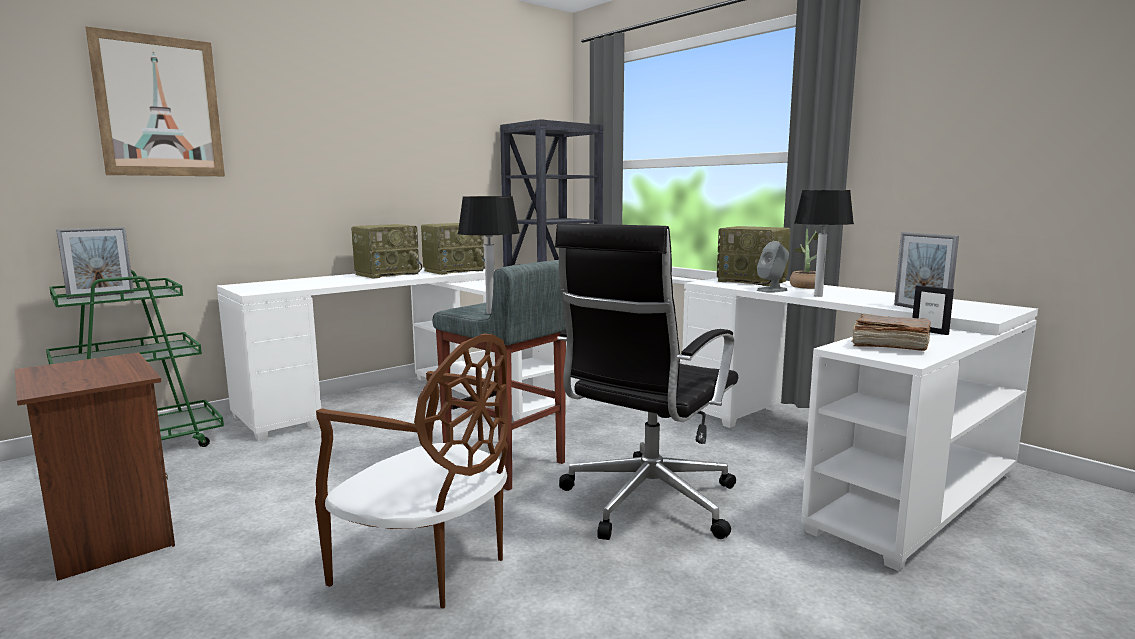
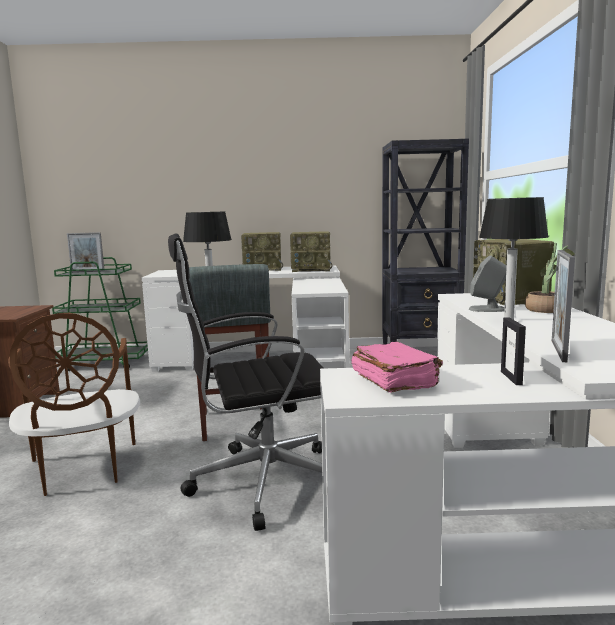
camera: 40 degrees right, 0 degrees up
(159, 107) = (131, 159): picture -> none
(888, 346) = (394, 381): brown book -> pink book

